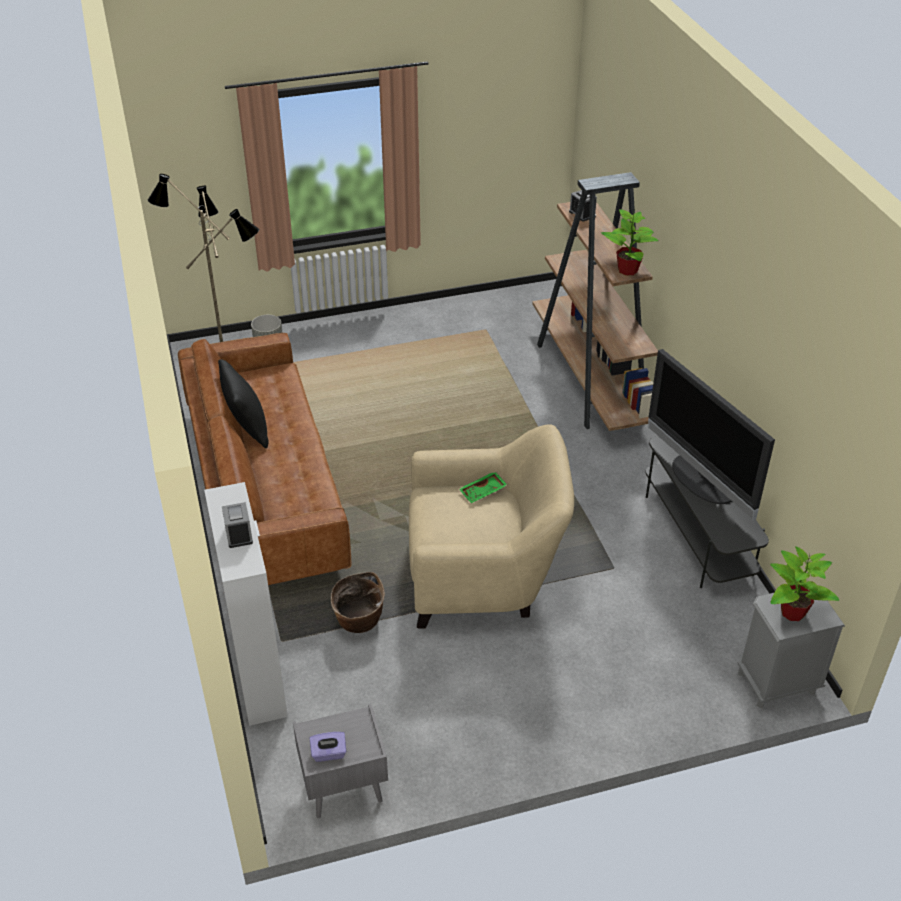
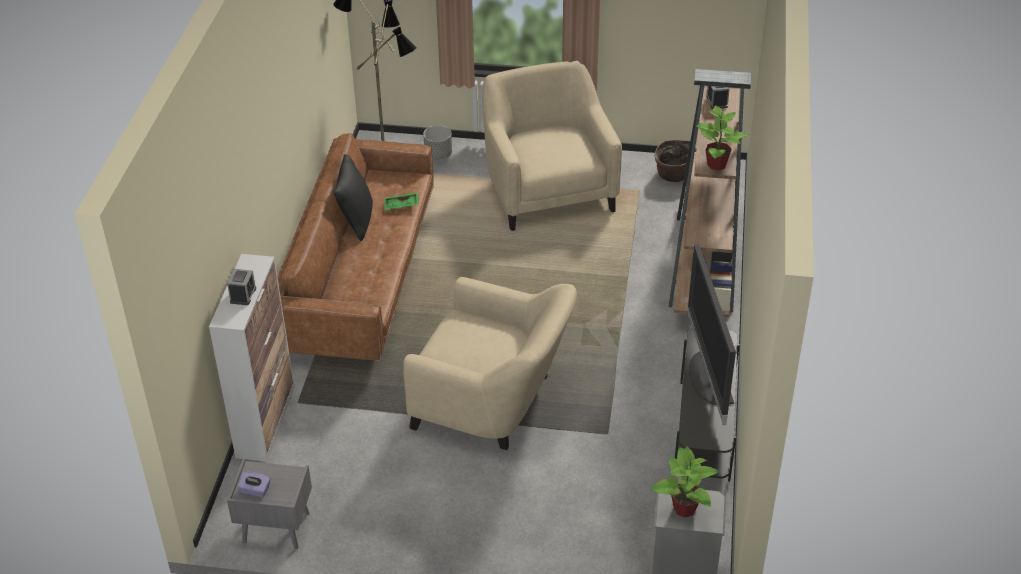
camera: 25 degrees right, 0 degrees up
(359, 622) = (366, 408): basket -> basket (673, 176)
(399, 351) = (548, 189): none -> beige armchair
(483, 492) = (503, 328): green tray -> green tray (401, 205)

